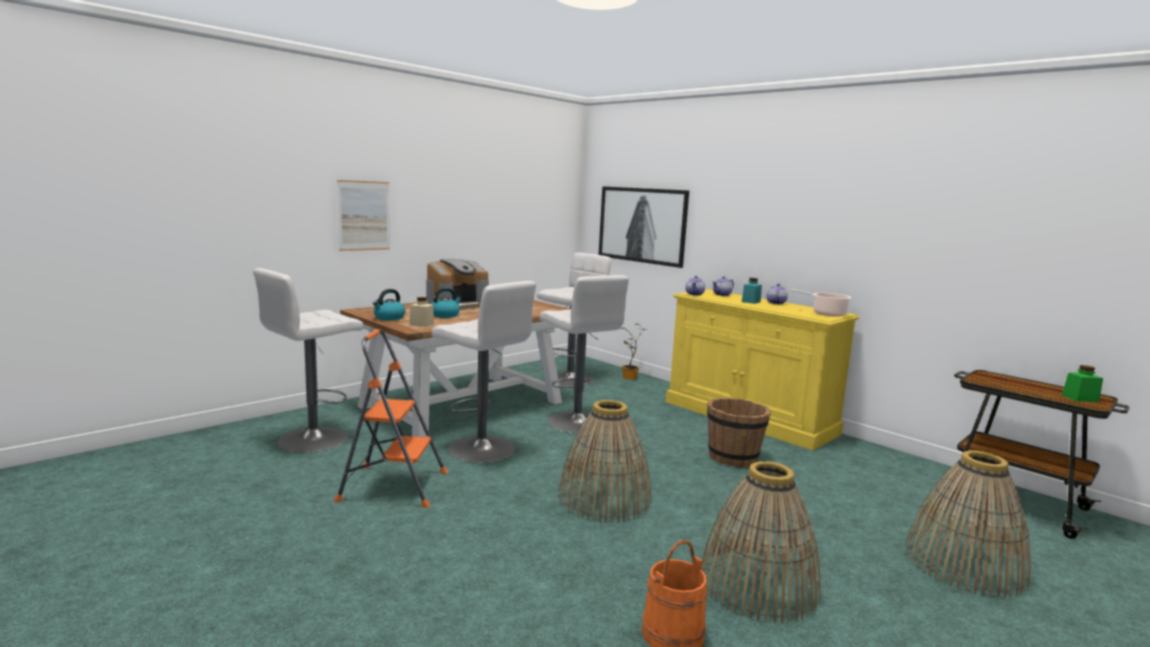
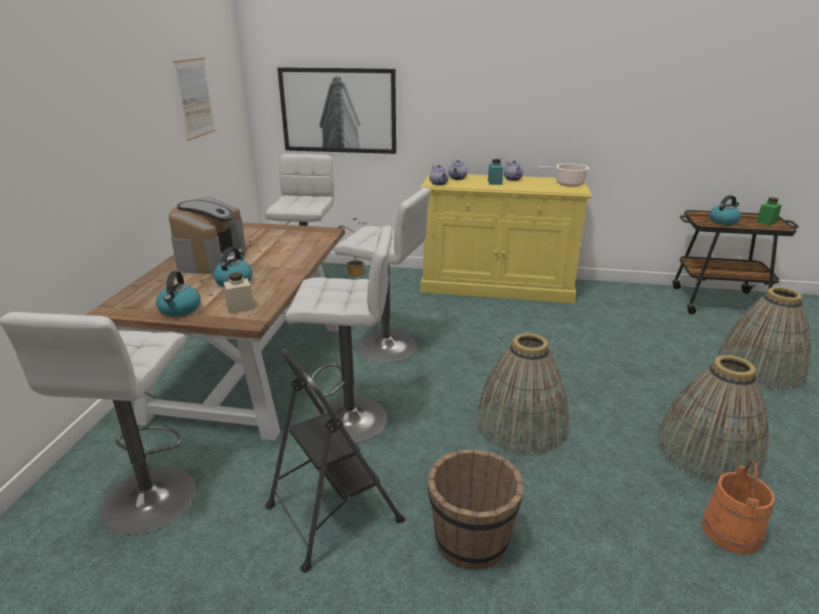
camera: 35 degrees left, 15 degrees up
(364, 215) = (55, 168): picture -> picture (195, 98)
(390, 485) = (330, 514): orange step ladder -> black step ladder
(733, 457) = (541, 333): brown bucket -> brown bucket (471, 540)
(1010, 385) = (723, 221): none -> kettle

